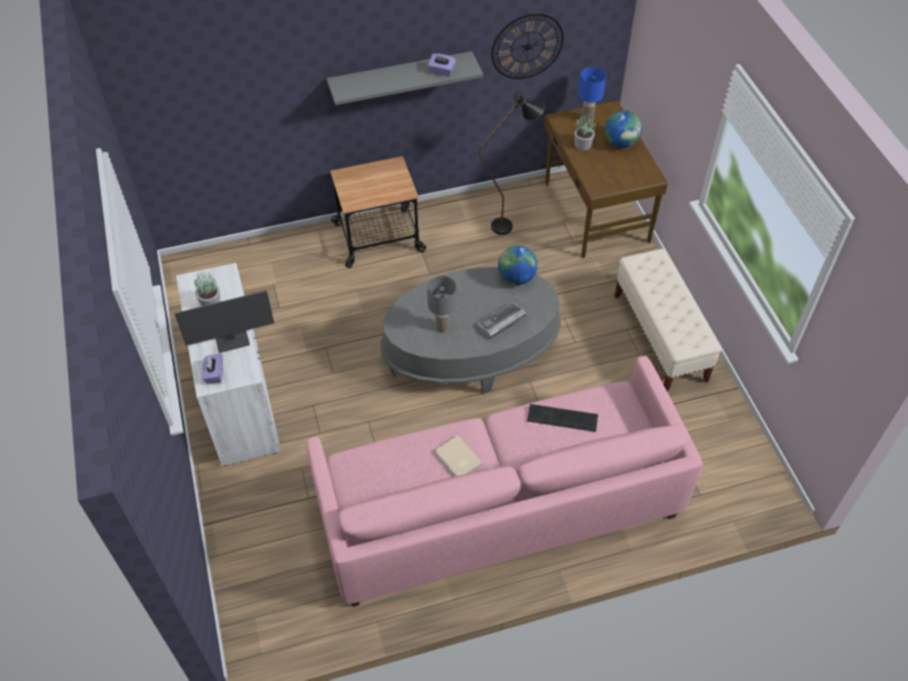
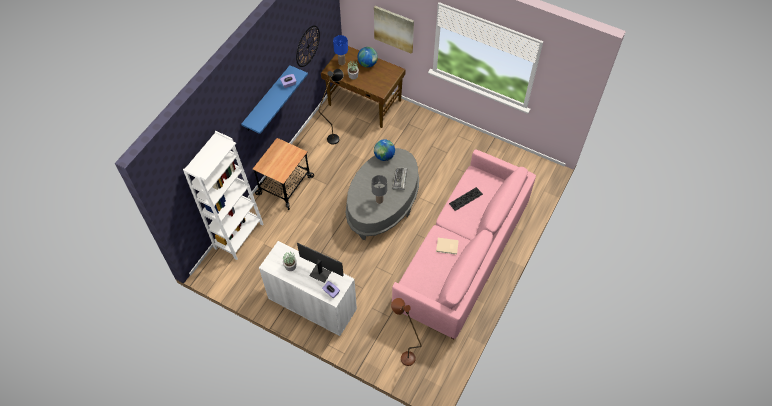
camera: 45 degrees left, 5 degrees up
(232, 340) = (320, 273): monitor -> monitor turned 90 degrees counterclockwise
(258, 254) = (239, 236): none -> white bookcase
(267, 563) = (404, 354): none -> brown floor lamp
(400, 77) = (267, 99): grey shelf -> blue shelf
(659, 338) = (447, 139): beige bench -> none
(676, 97) = (394, 29): none -> picture

